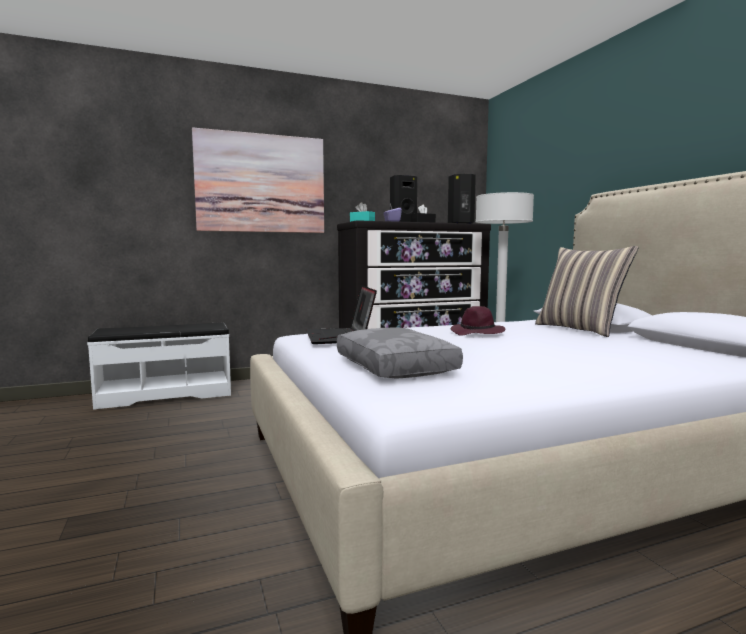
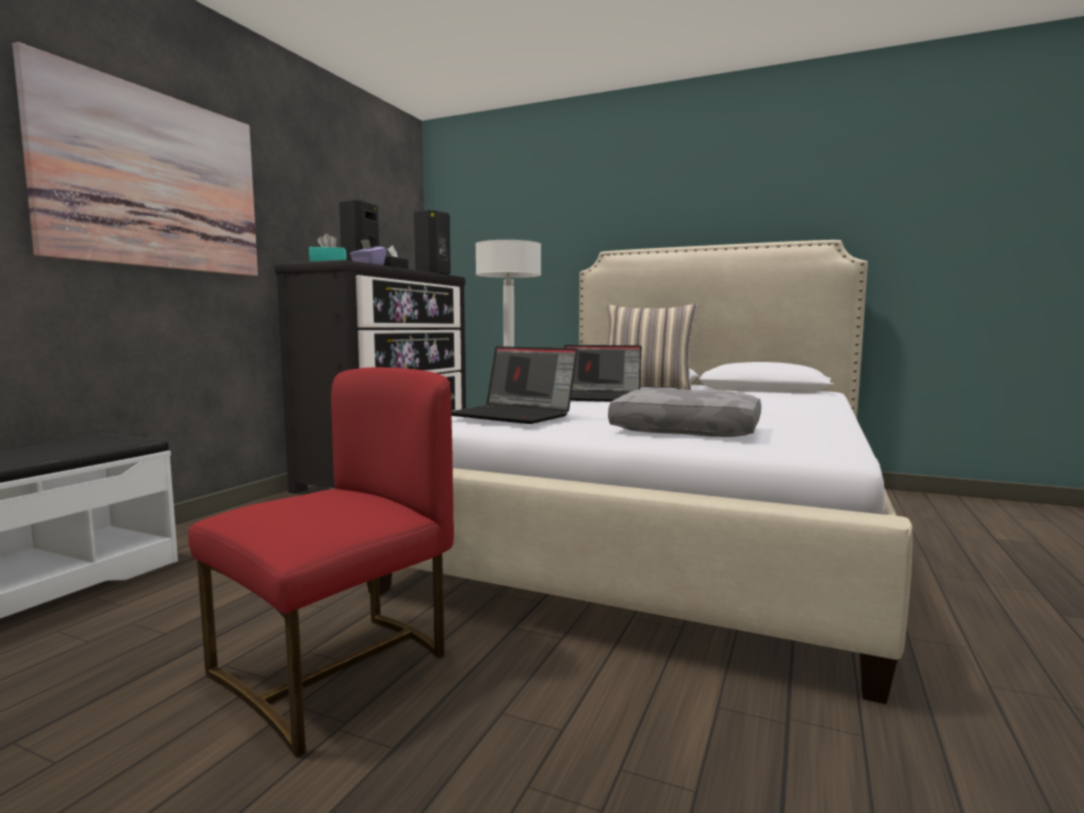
camera: 45 degrees left, 0 degrees up
(176, 467) = (338, 670): none -> red chair
(478, 333) = (600, 398): purple hat -> laptop

